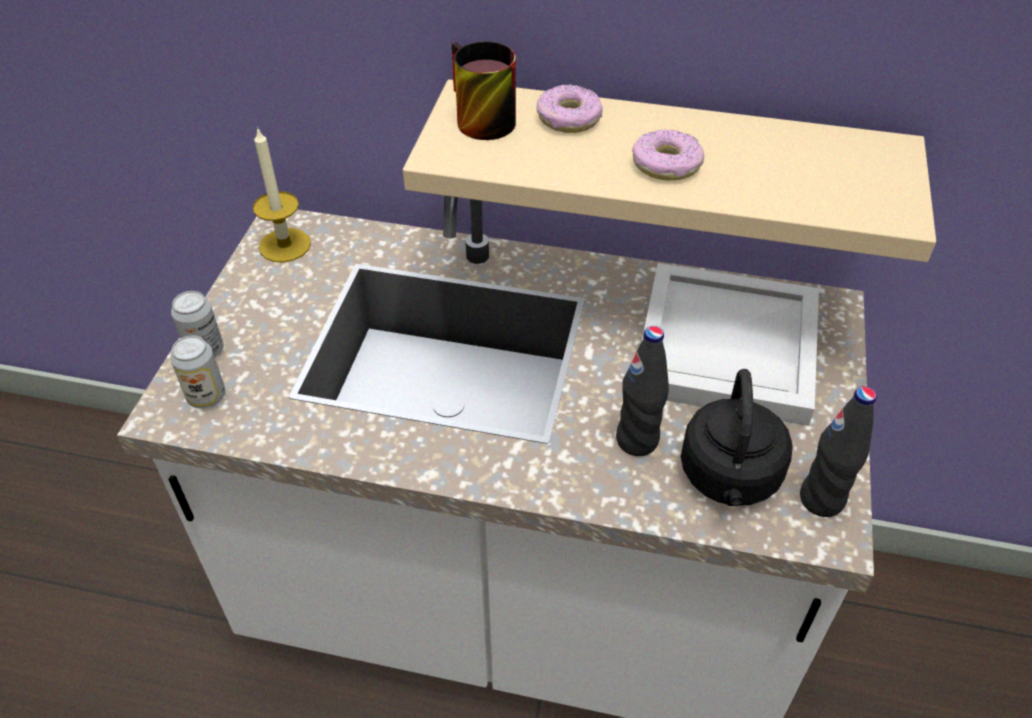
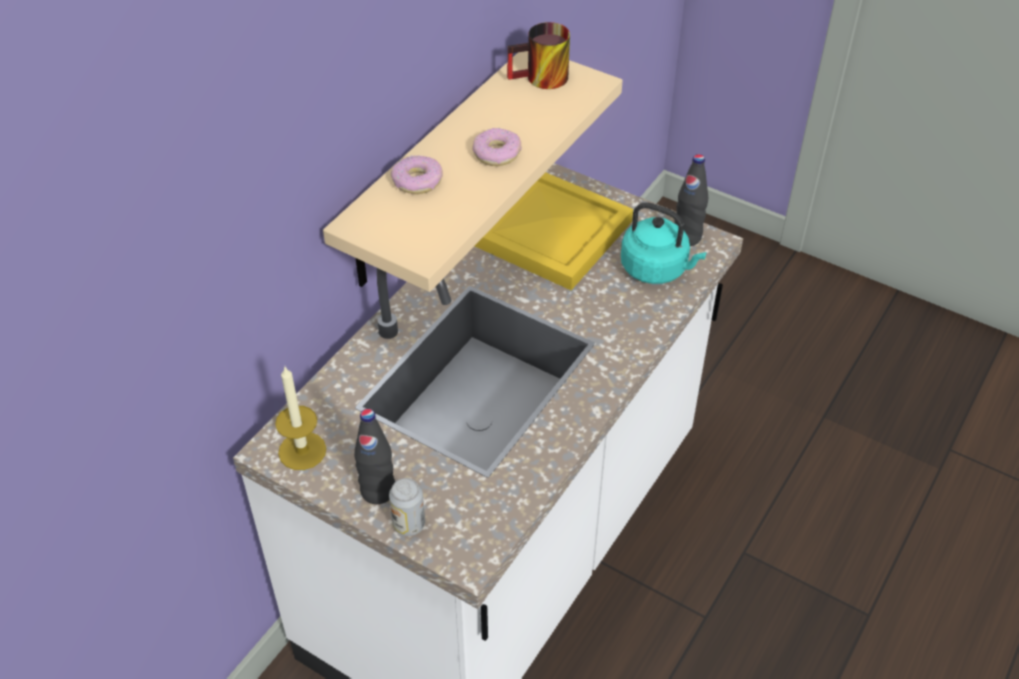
camera: 70 degrees left, 0 degrees up
(206, 396) = (462, 529): can -> none
(476, 119) = (389, 226): mug -> mug (541, 80)
(637, 440) = (611, 300): black bottle -> black bottle (378, 491)
(729, 346) = (551, 231): white tray -> yellow tray
(729, 478) = (657, 269): black kettle -> turquoise kettle

